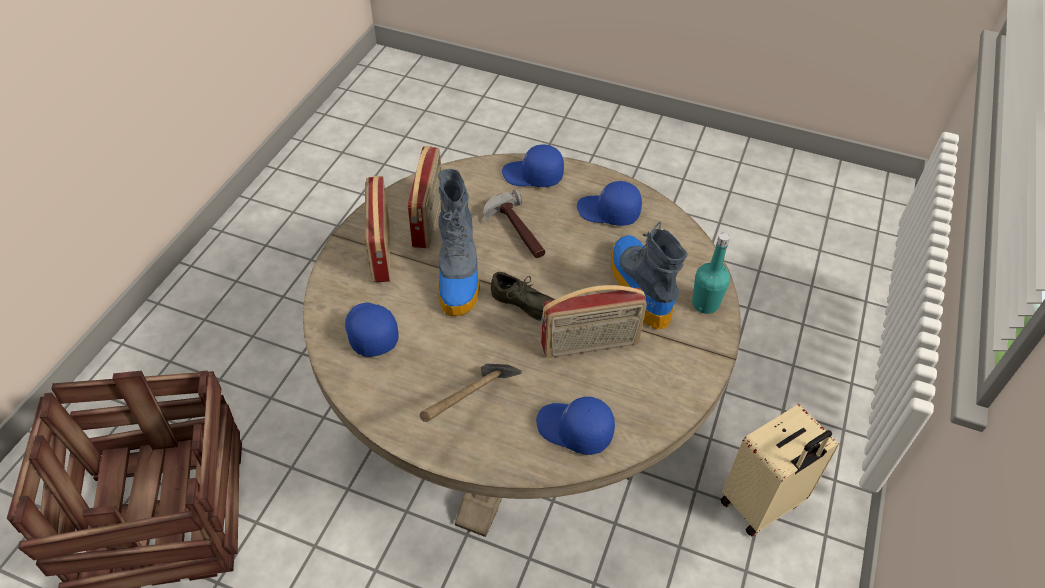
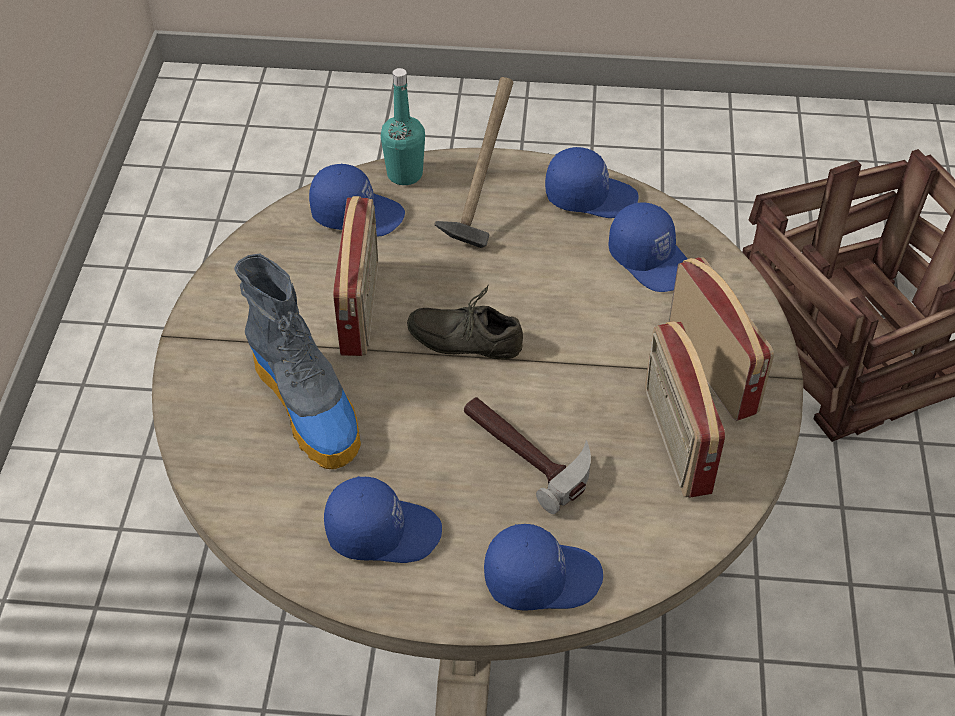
camera: 165 degrees right, 0 degrees up
(382, 399) = (590, 196): none -> blue cap
(458, 275) = (580, 360): boot -> none
(590, 345) = (361, 308): radio -> radio turned 120 degrees clockwise
(705, 304) = (204, 403): turquoise bottle -> turquoise bottle (405, 174)
(762, 504) = (115, 540): beige suitcase -> none

